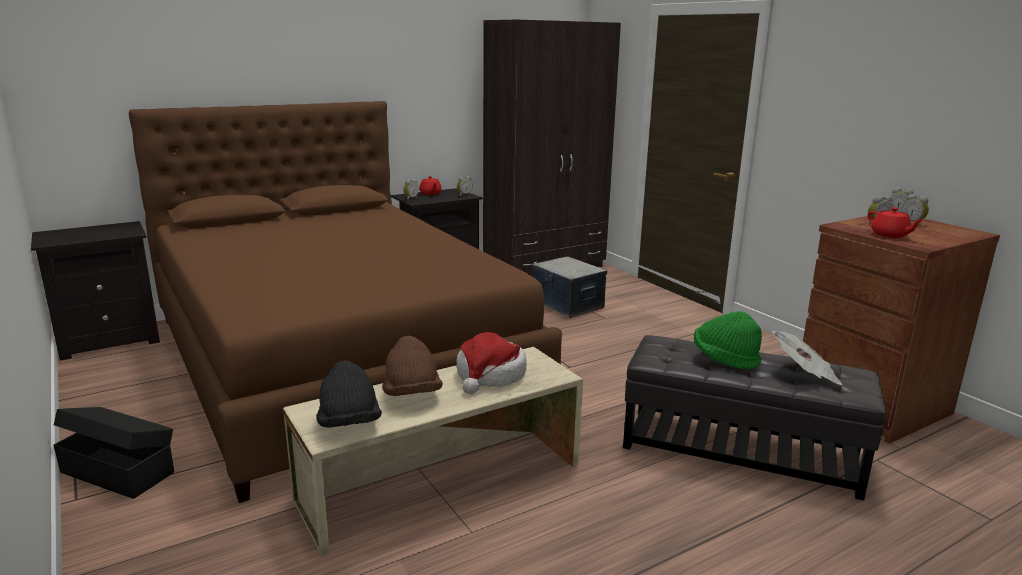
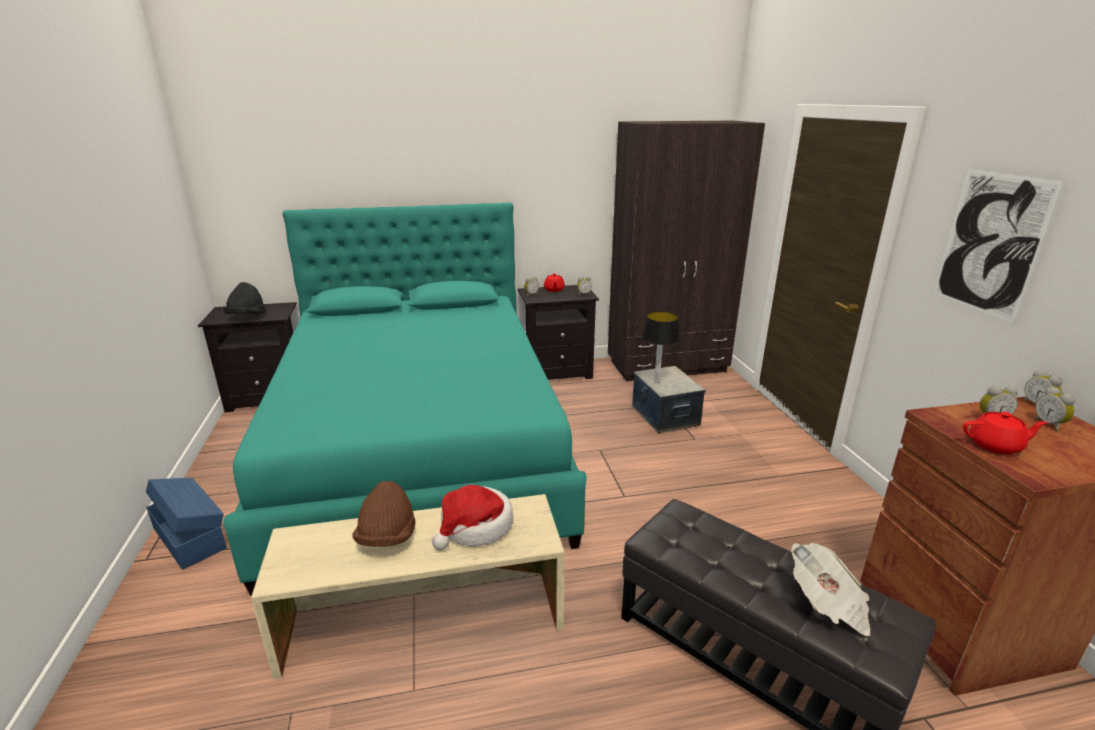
camera: 20 degrees right, 5 degrees up
(118, 471) = (190, 536): black storage box -> blue storage box
(336, 359) = (420, 447): brown bed -> turquoise bed
(349, 424) = (307, 565): black hat -> black hat (247, 317)
(560, 269) = (657, 381): none -> table lamp
(724, 359) = (740, 556): green hat -> none
(842, 101) = (990, 244): none -> picture
(890, 235) = (996, 445): red teapot -> red teapot turned 75 degrees counterclockwise

